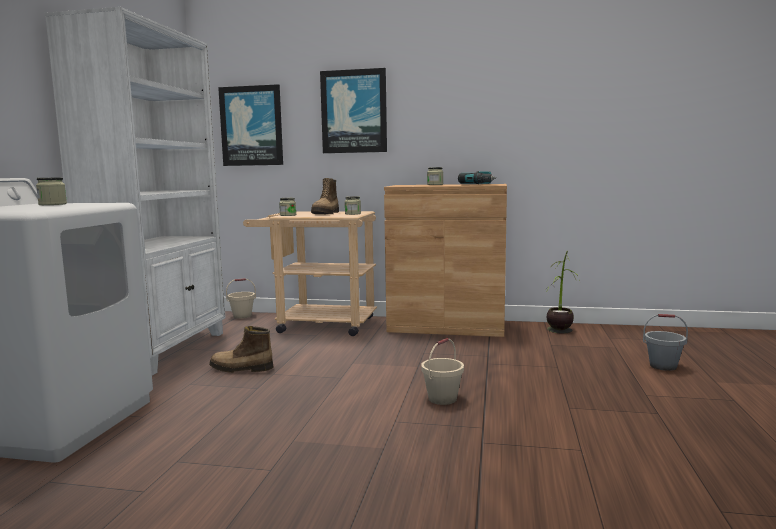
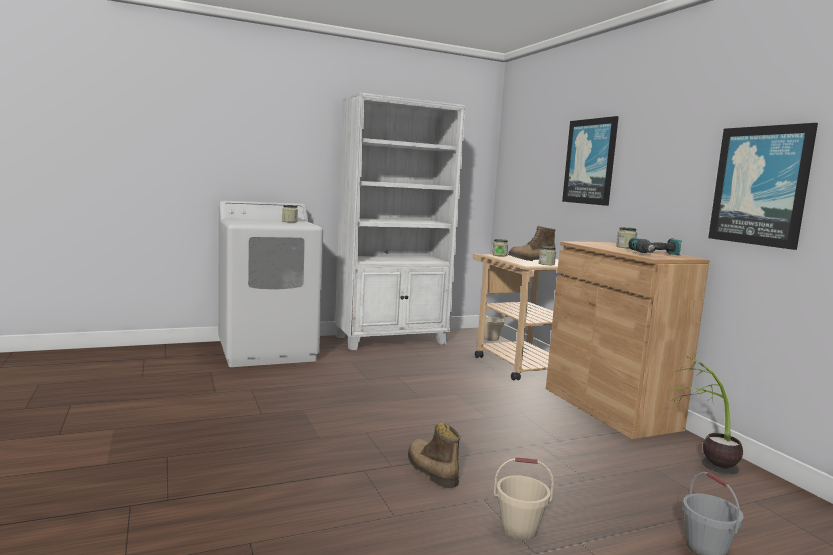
camera: 55 degrees right, 0 degrees up
(241, 369) = (392, 366): boot -> boot (430, 470)
(251, 126) = (525, 171): picture -> picture (760, 185)
(442, 399) = (427, 440): beige bucket -> beige bucket (519, 529)

